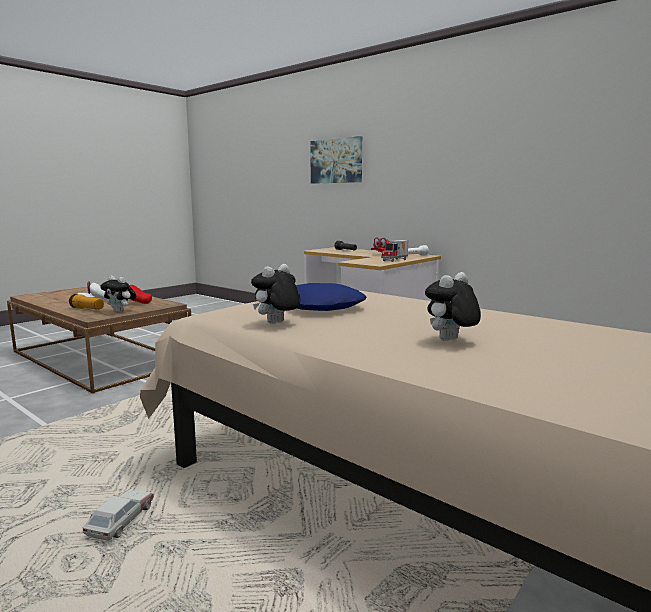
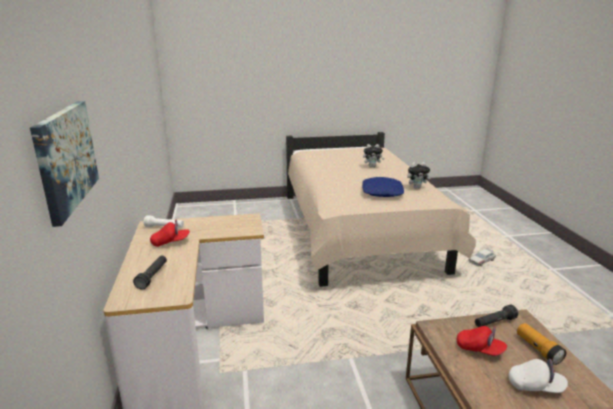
camera: 140 degrees left, 10 degrees up
(120, 312) = (494, 323): plush toy -> black flashlight
(395, 260) = (215, 220): toy truck -> none

